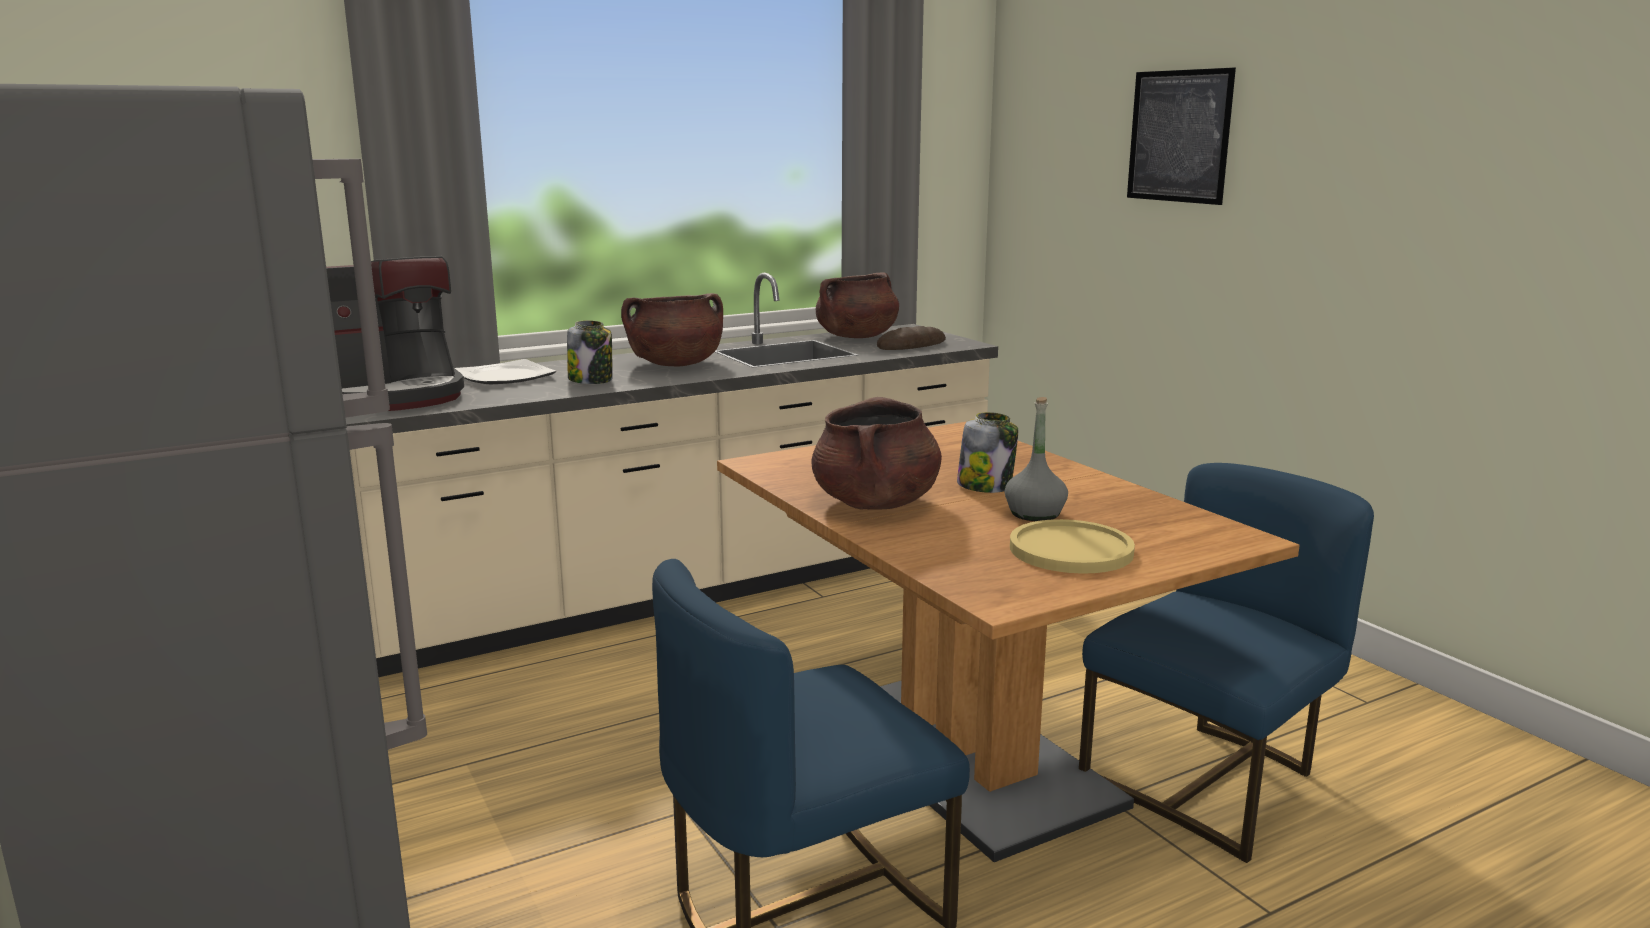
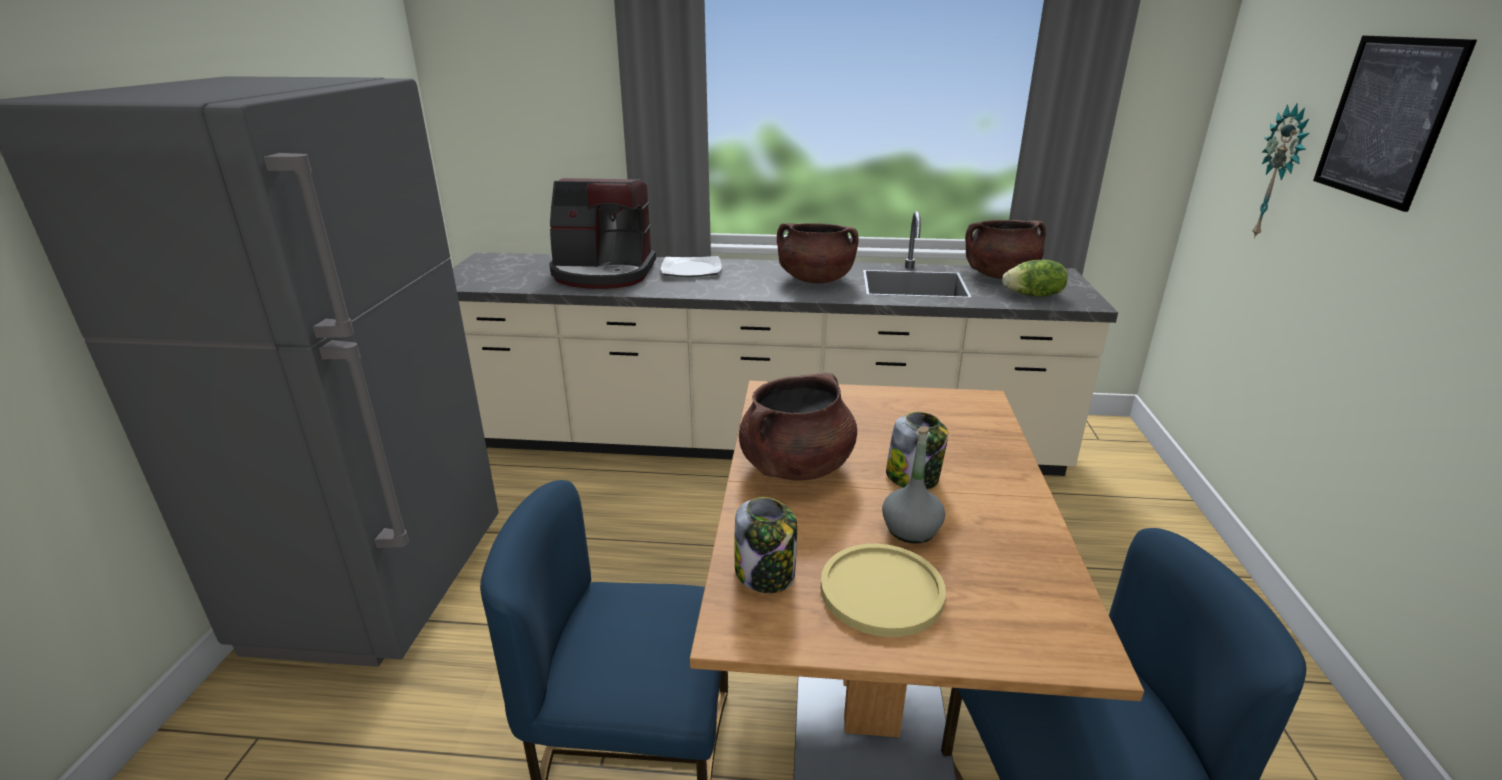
camera: 35 degrees right, 10 degrees up
(591, 380) = (737, 284): jar -> jar (766, 574)
(911, 345) = (1033, 295): bread -> lettuce
(1089, 198) = (1280, 173): none -> wall clock

